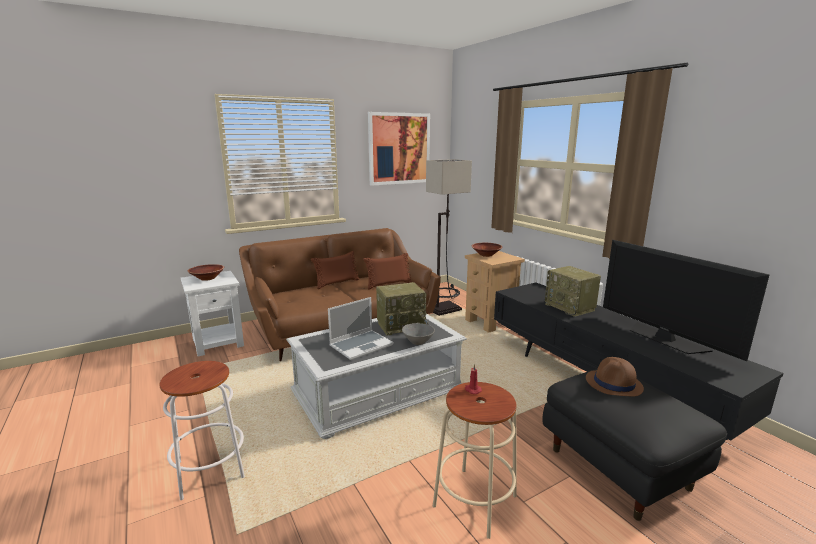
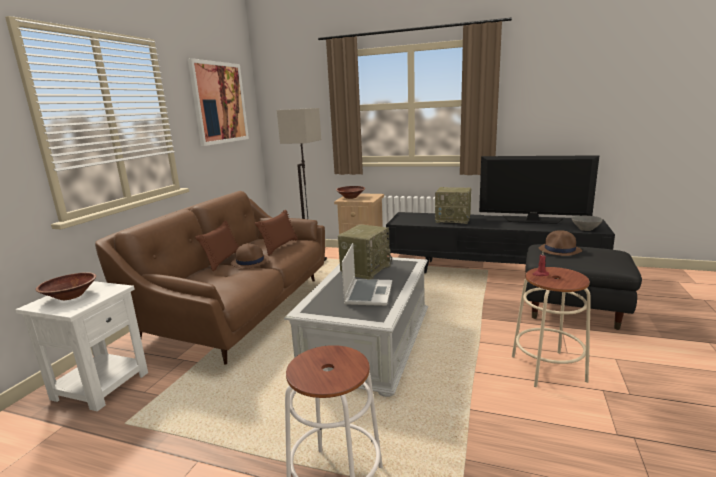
camera: 40 degrees left, 0 degrees up
(347, 290) = (250, 262): none -> brown hat
(418, 342) = (403, 274): grey bowl -> grey bowl (585, 229)

